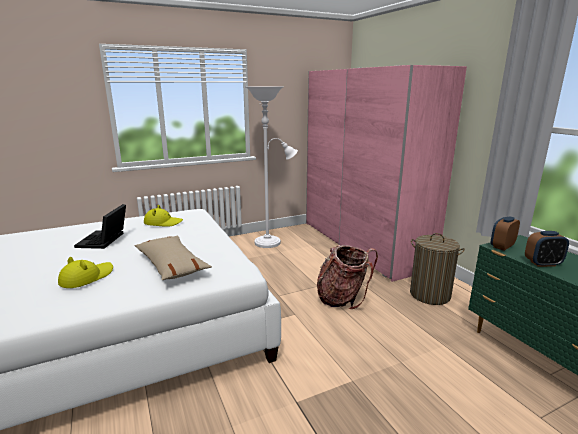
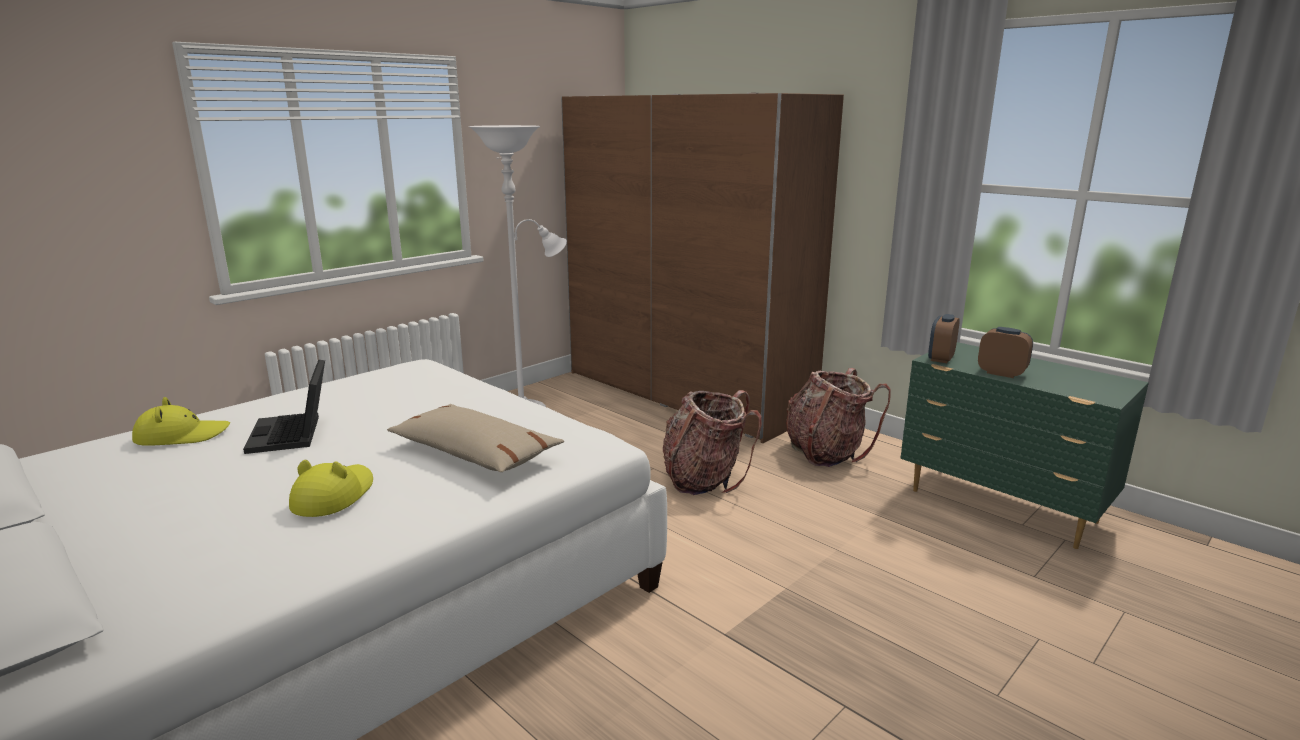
camera: 20 degrees left, 0 degrees up
(163, 222) = (378, 390): yellow hat -> yellow hat (182, 435)
(362, 244) = (685, 393): pink wardrobe -> brown wardrobe
(430, 294) = (827, 452): laundry basket -> backpack
(542, 263) = (1001, 373): alarm clock -> alarm clock turned 120 degrees counterclockwise

